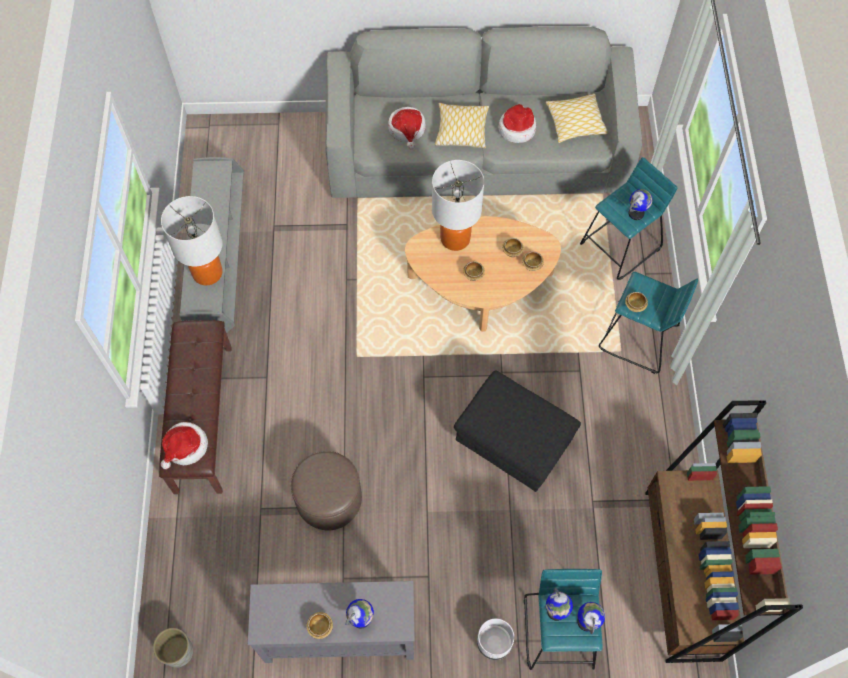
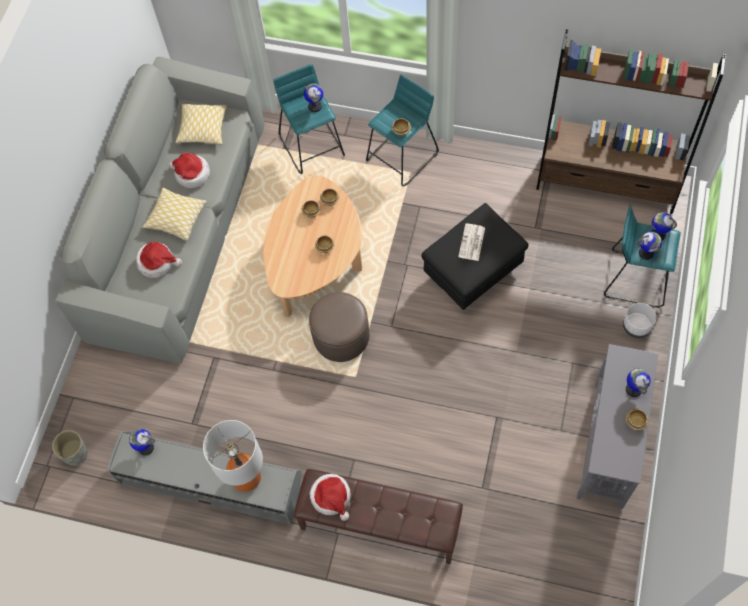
camera: 70 degrees left, 0 degrees up
(178, 652) = (600, 582): grey planter -> grey planter (75, 454)
(185, 447) = (432, 521): hat -> hat (331, 497)
(221, 182) = (146, 447): none -> globe
(329, 499) = (486, 428): brown ottoman -> brown ottoman (341, 336)
(455, 238) = (283, 253): table lamp -> none
(519, 416) = (472, 243): none -> newspaper

